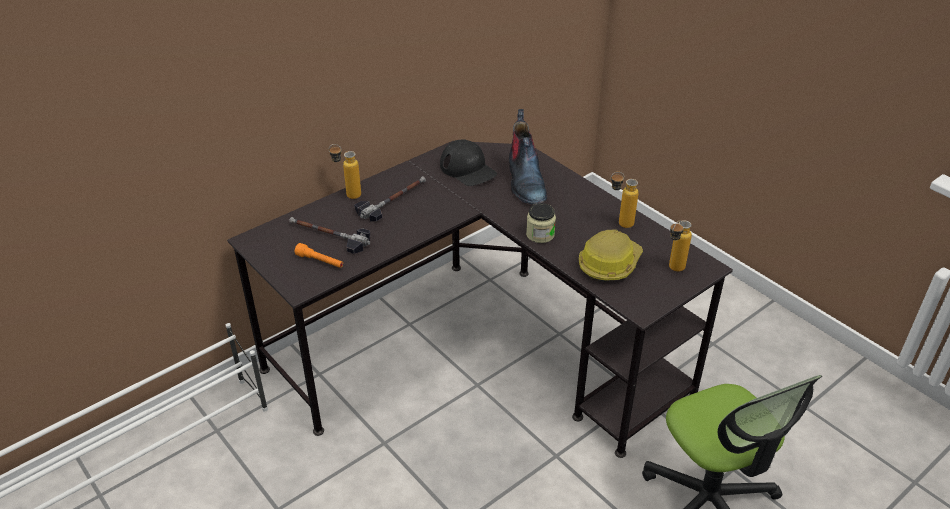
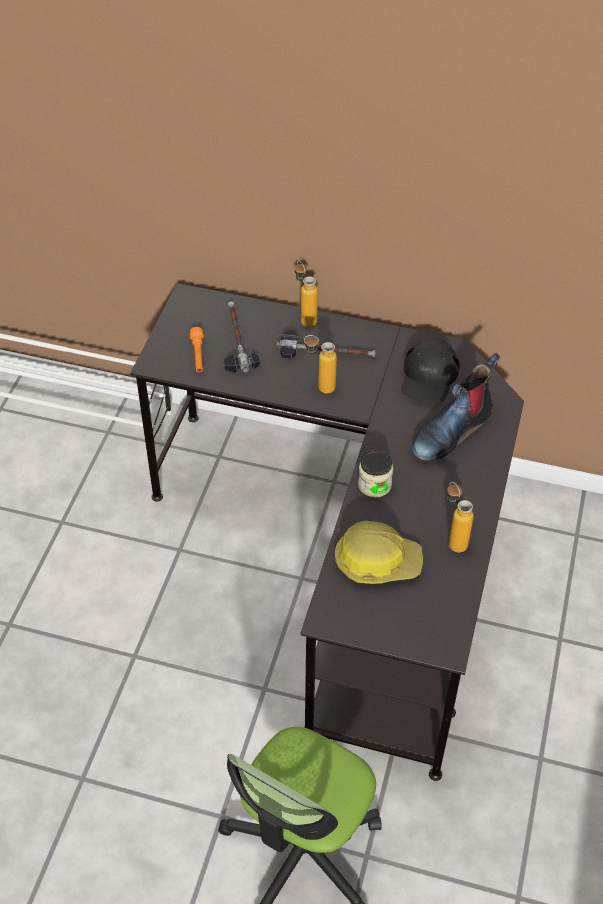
camera: 55 degrees right, 10 degrees up
(673, 270) = (414, 619): bottle -> bottle (319, 387)

